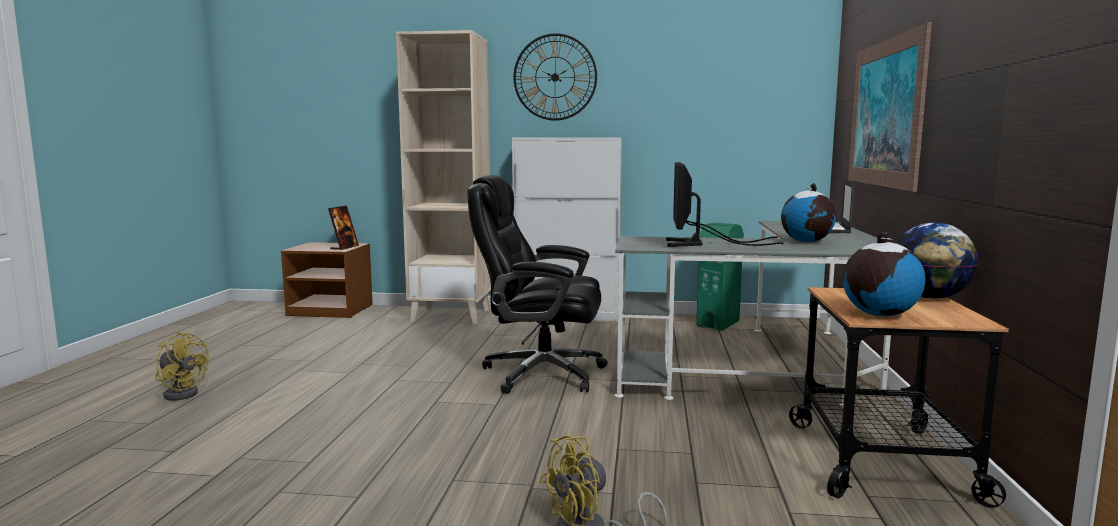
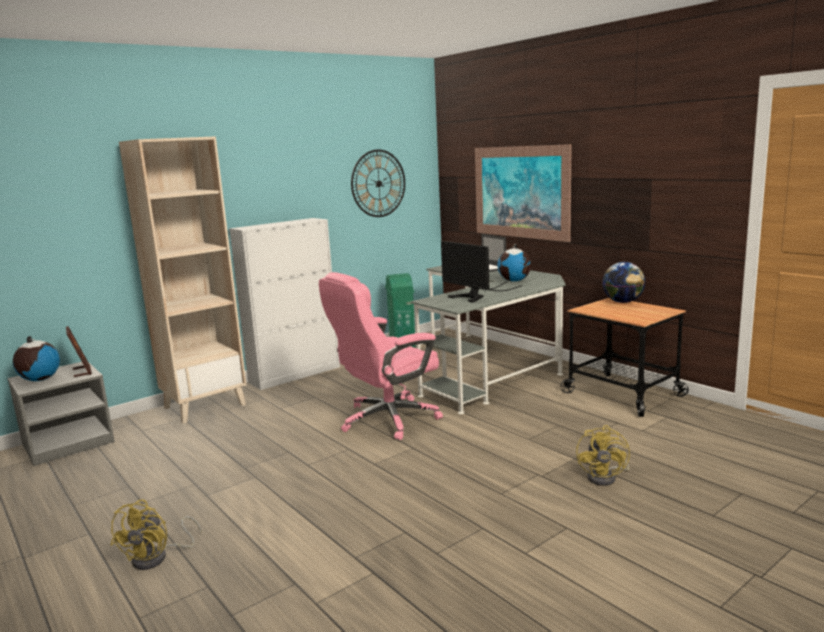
camera: 45 degrees left, 5 degrees up
(182, 393) = (157, 558): yellow fan -> yellow fan turned 120 degrees clockwise
(331, 310) = (69, 443): brown nightstand -> grey nightstand
(540, 374) = (387, 419): black office chair -> pink office chair
(555, 77) = (253, 170): wall clock -> wall clock (378, 183)
(879, 315) = (638, 317): globe -> globe (40, 380)

